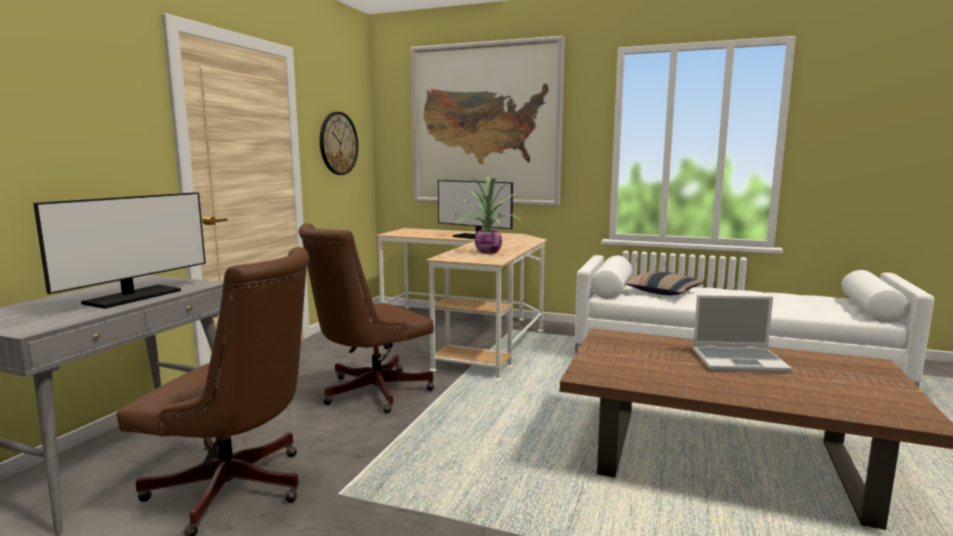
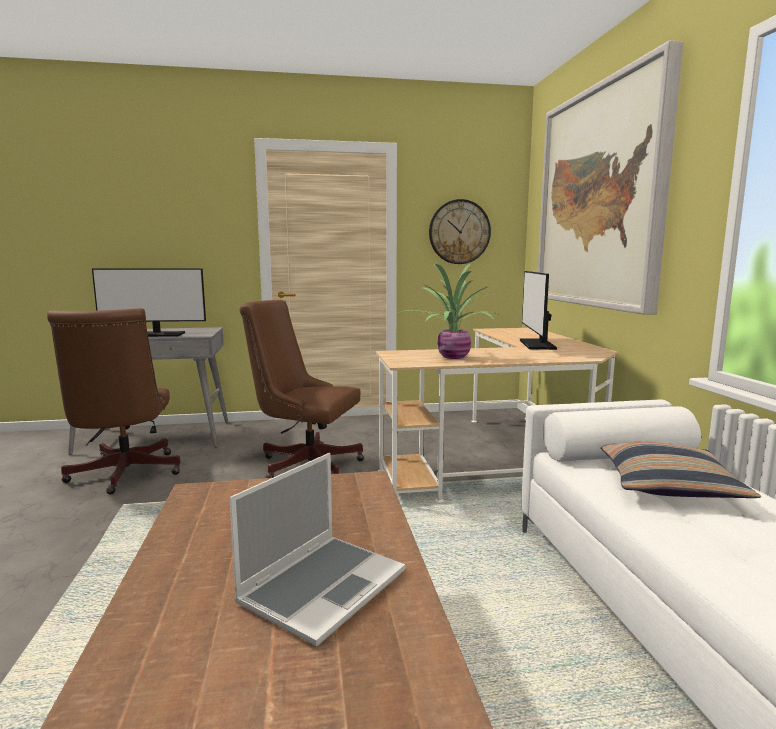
camera: 60 degrees right, 0 degrees up
(739, 361) = (323, 586): laptop -> laptop turned 120 degrees counterclockwise

